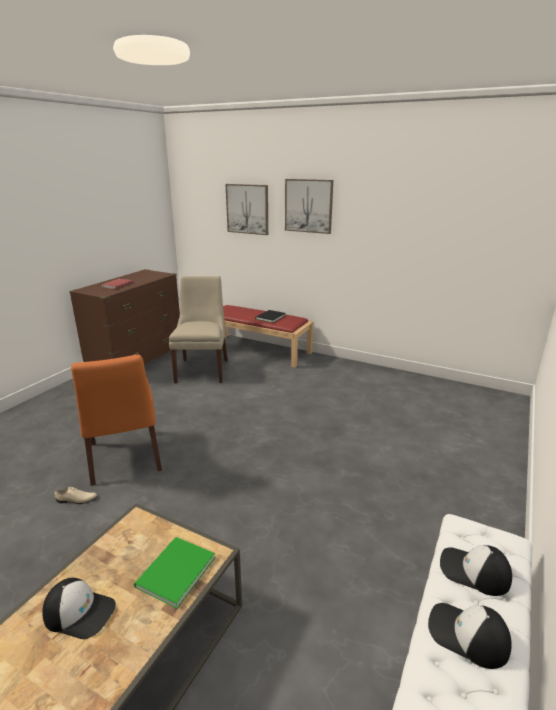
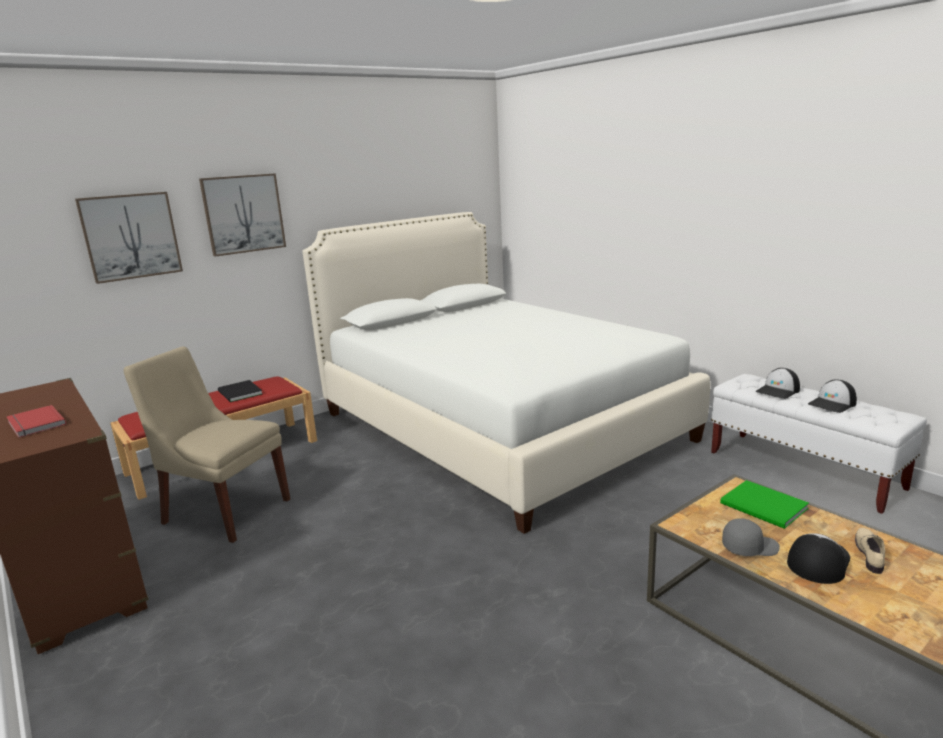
camera: 65 degrees left, 5 degrees down
(76, 500) = (500, 666): beige shoe -> beige shoe (870, 553)
(103, 563) = (749, 547): none -> grey cap
(125, 459) = (424, 610): orange chair -> none
(377, 427) = (498, 425): none -> white bed

